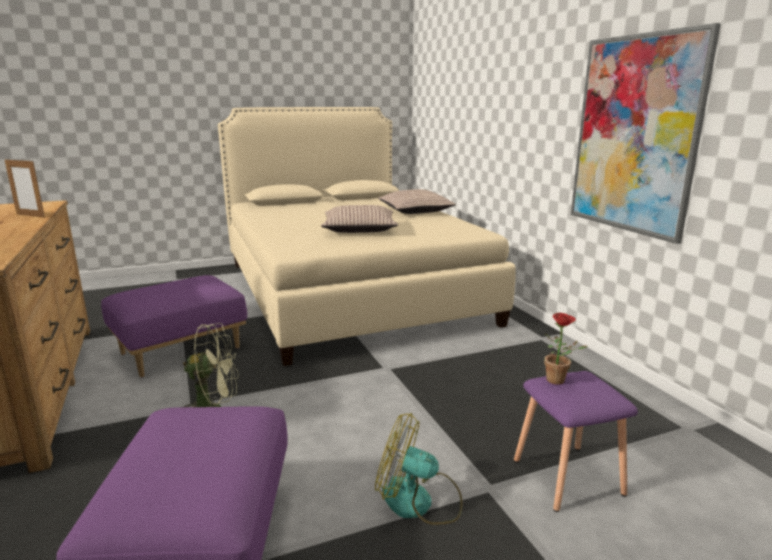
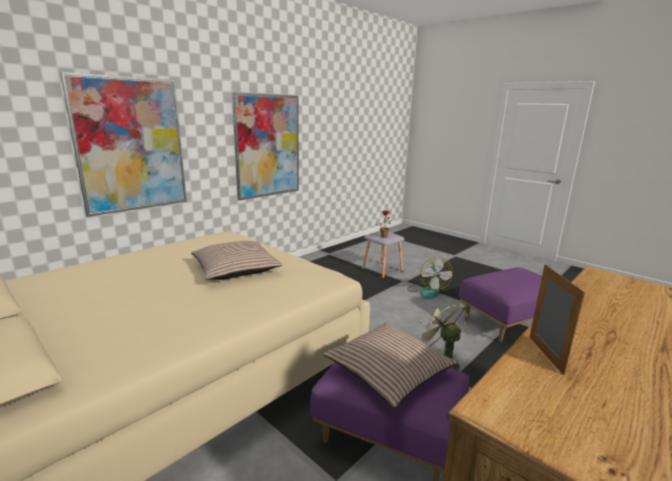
camera: 115 degrees left, 0 degrees up
(415, 211) = (125, 261): pillow -> pillow (389, 371)
(497, 116) = (131, 145): none -> picture
(566, 476) = (382, 270): purple stool -> grey stool

